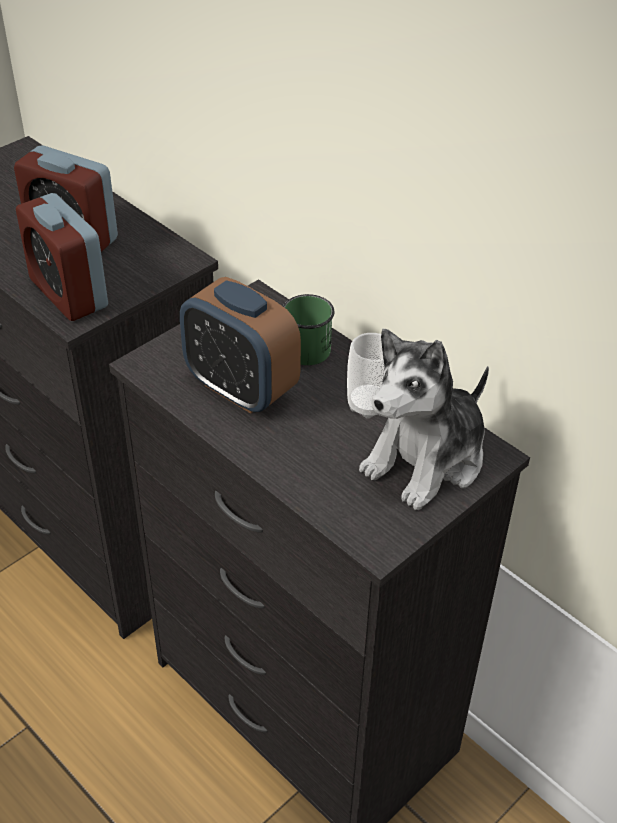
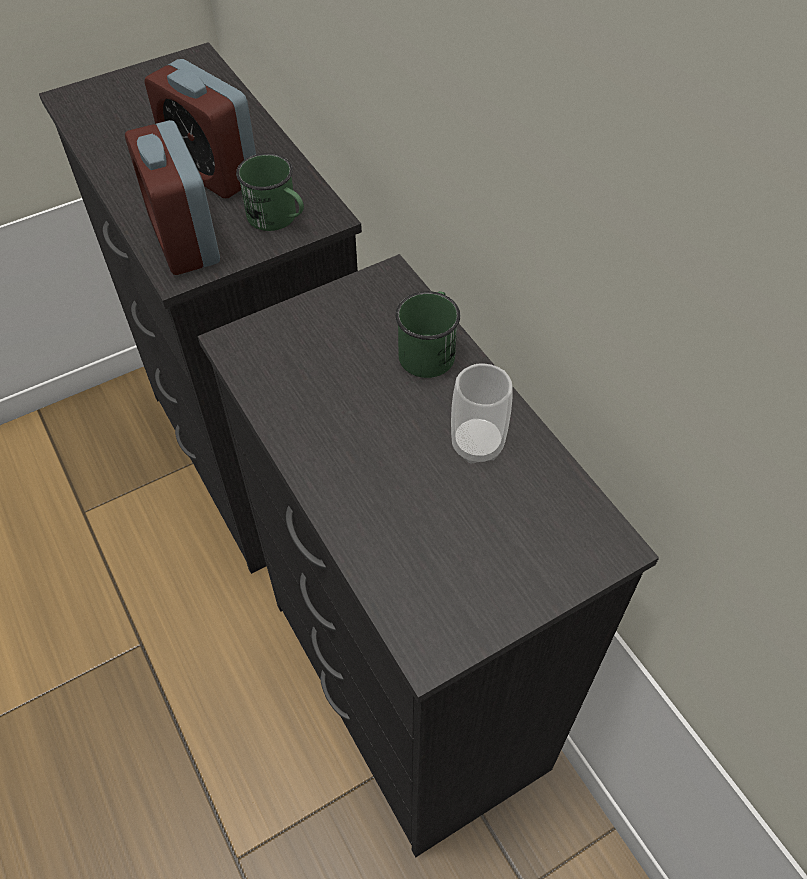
camera: 15 degrees right, 10 degrees up
(145, 266) = (278, 218): none -> green mug
(241, 388) = (333, 395): alarm clock -> none
(426, 460) = (526, 536): plush toy -> none

